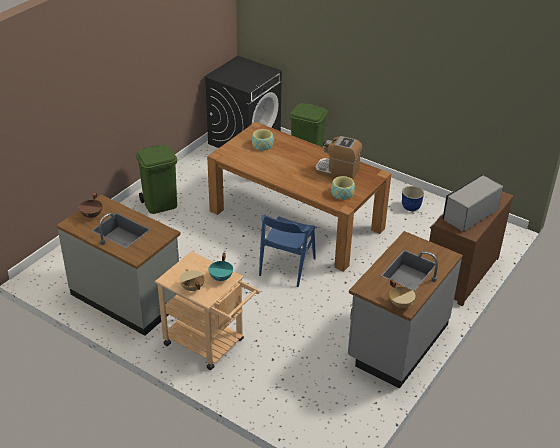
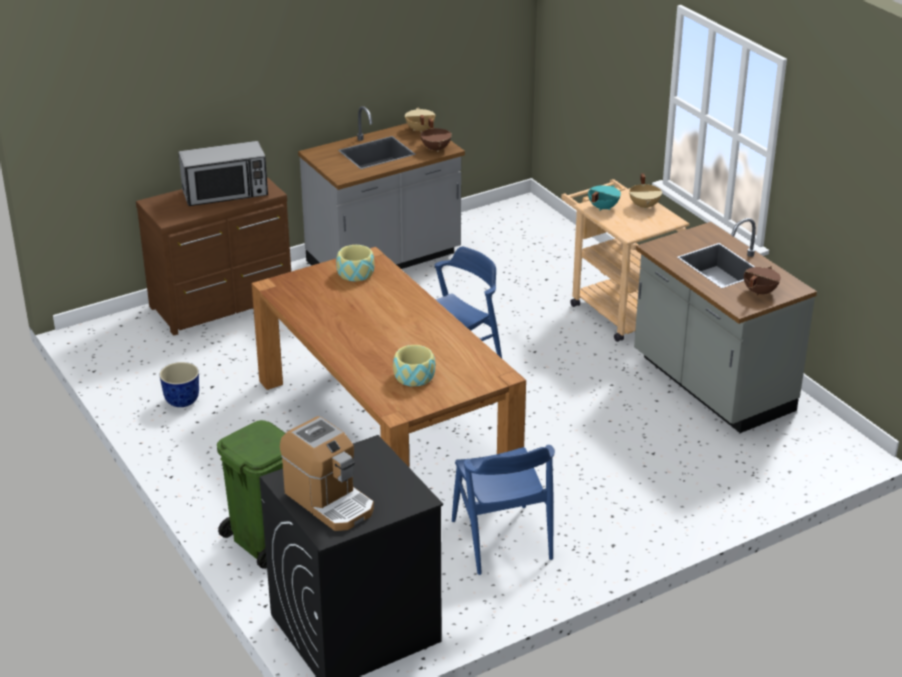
camera: 155 degrees left, 5 degrees down
(160, 204) = (606, 520): green trash can -> none
(205, 184) = (501, 540): none -> blue chair
(337, 171) = (330, 304): coffee machine -> coffee machine (329, 501)
(370, 285) = (436, 148): none -> brown cooking pot

